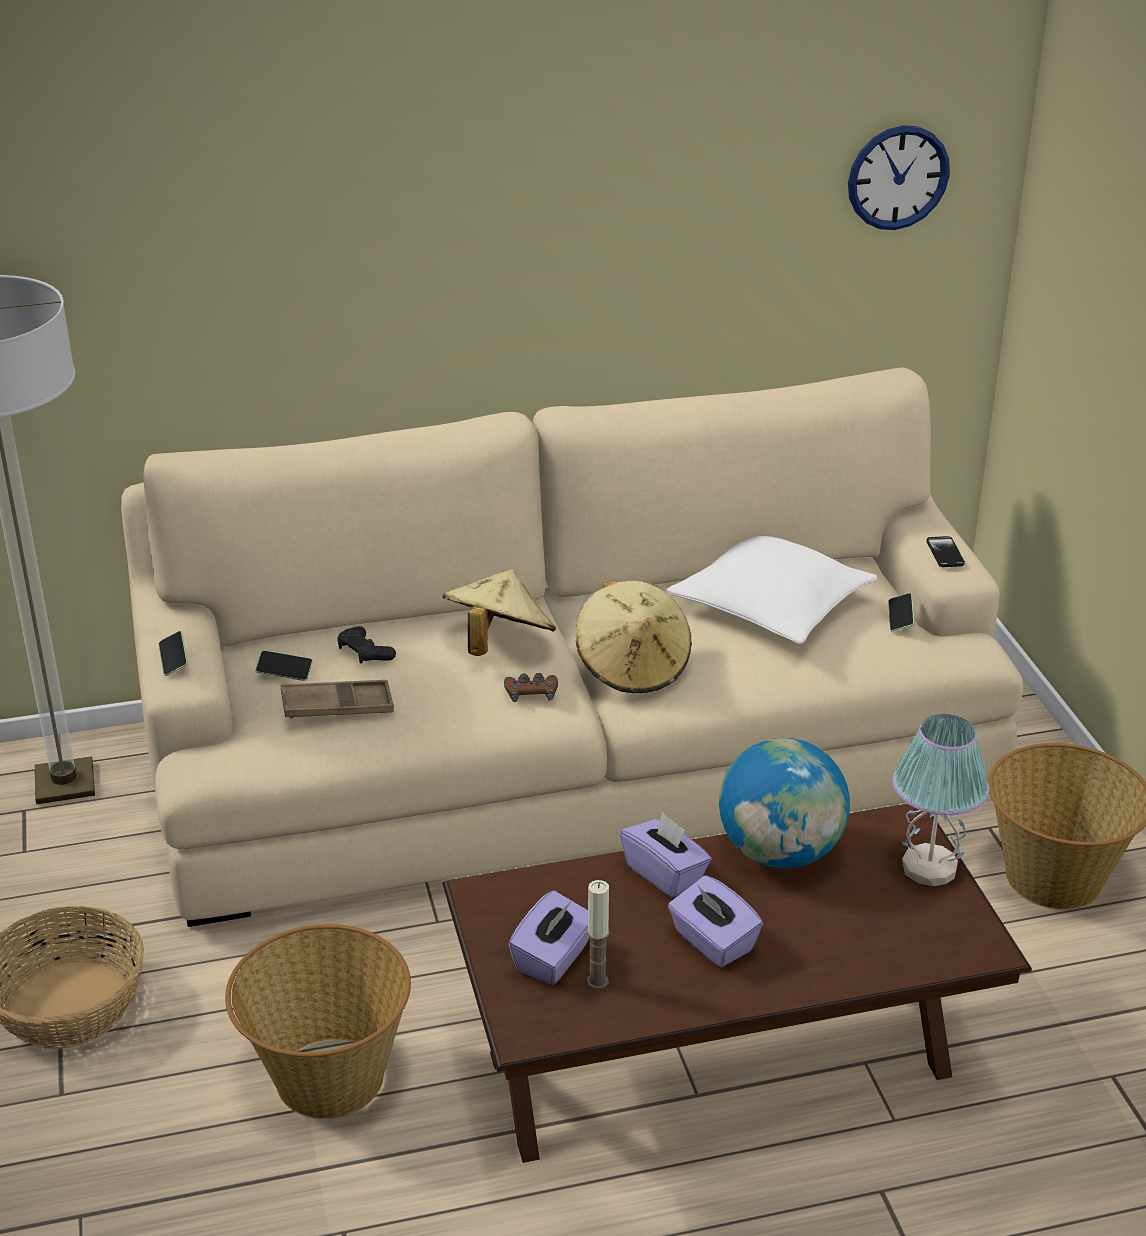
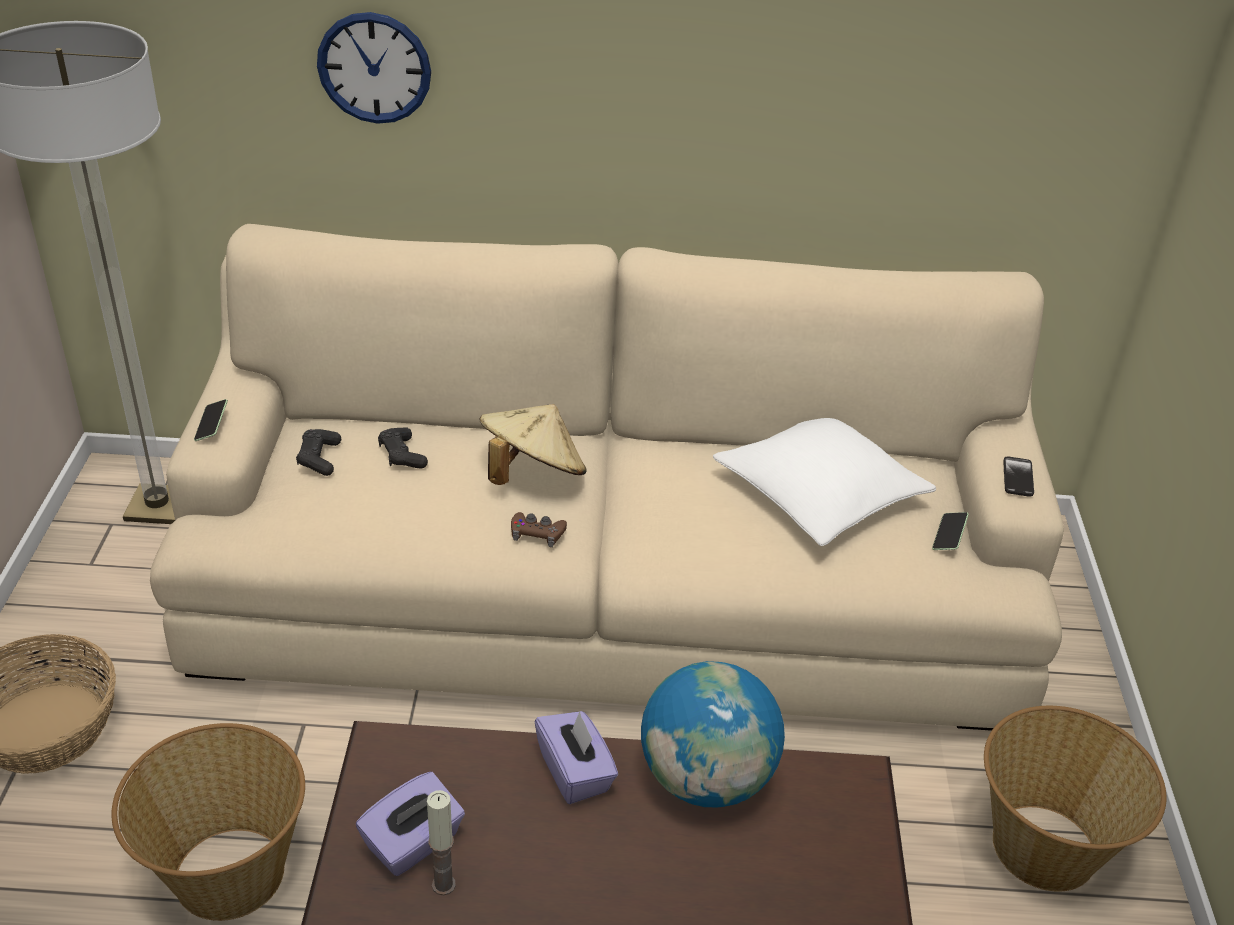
camera: 15 degrees right, 5 degrees up
(284, 672) = (319, 458): phone -> black game controller
(337, 706) = (346, 505): brown tray -> none
(633, 667) = (651, 528): beige hat -> none
(712, 942) = (585, 870): purple tissue box -> none
(898, 177) = (1058, 68): wall clock -> wall clock (374, 68)
(928, 868) = (858, 841): table lamp -> none

